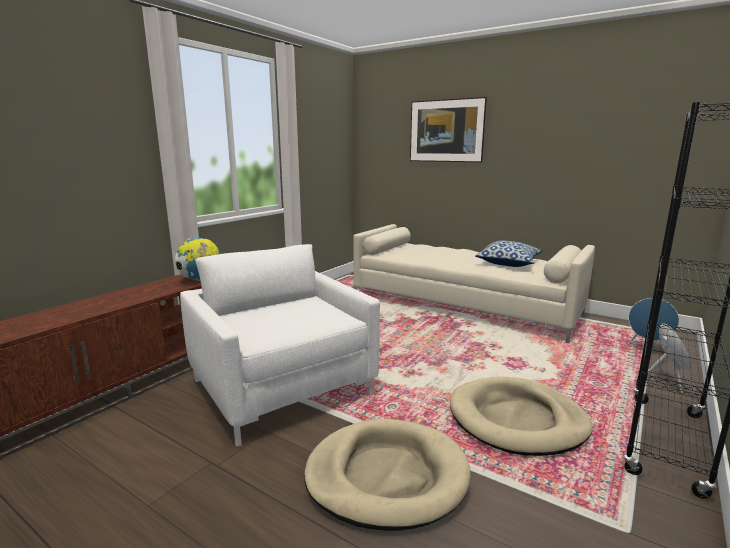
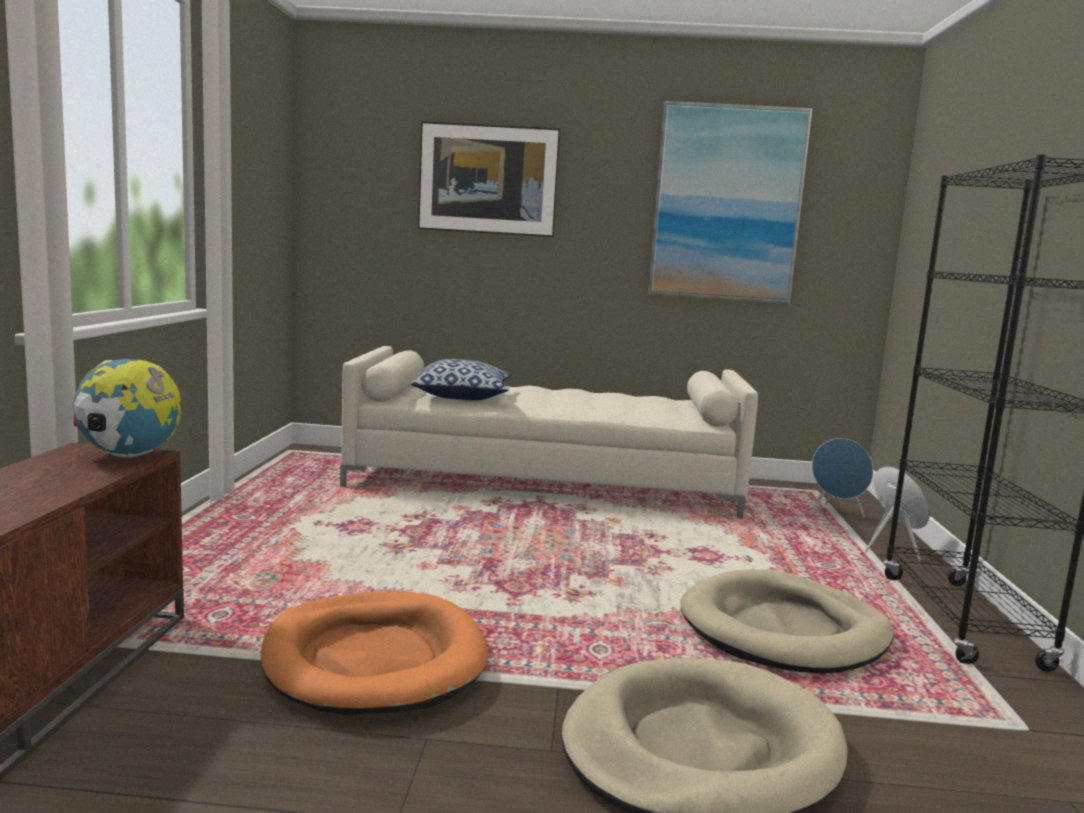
camera: 30 degrees left, 5 degrees down
(283, 387) = (374, 660): white armchair -> orange dog bed
(508, 263) = (623, 403): pillow -> pillow (462, 396)
(595, 135) = (727, 204): none -> picture

